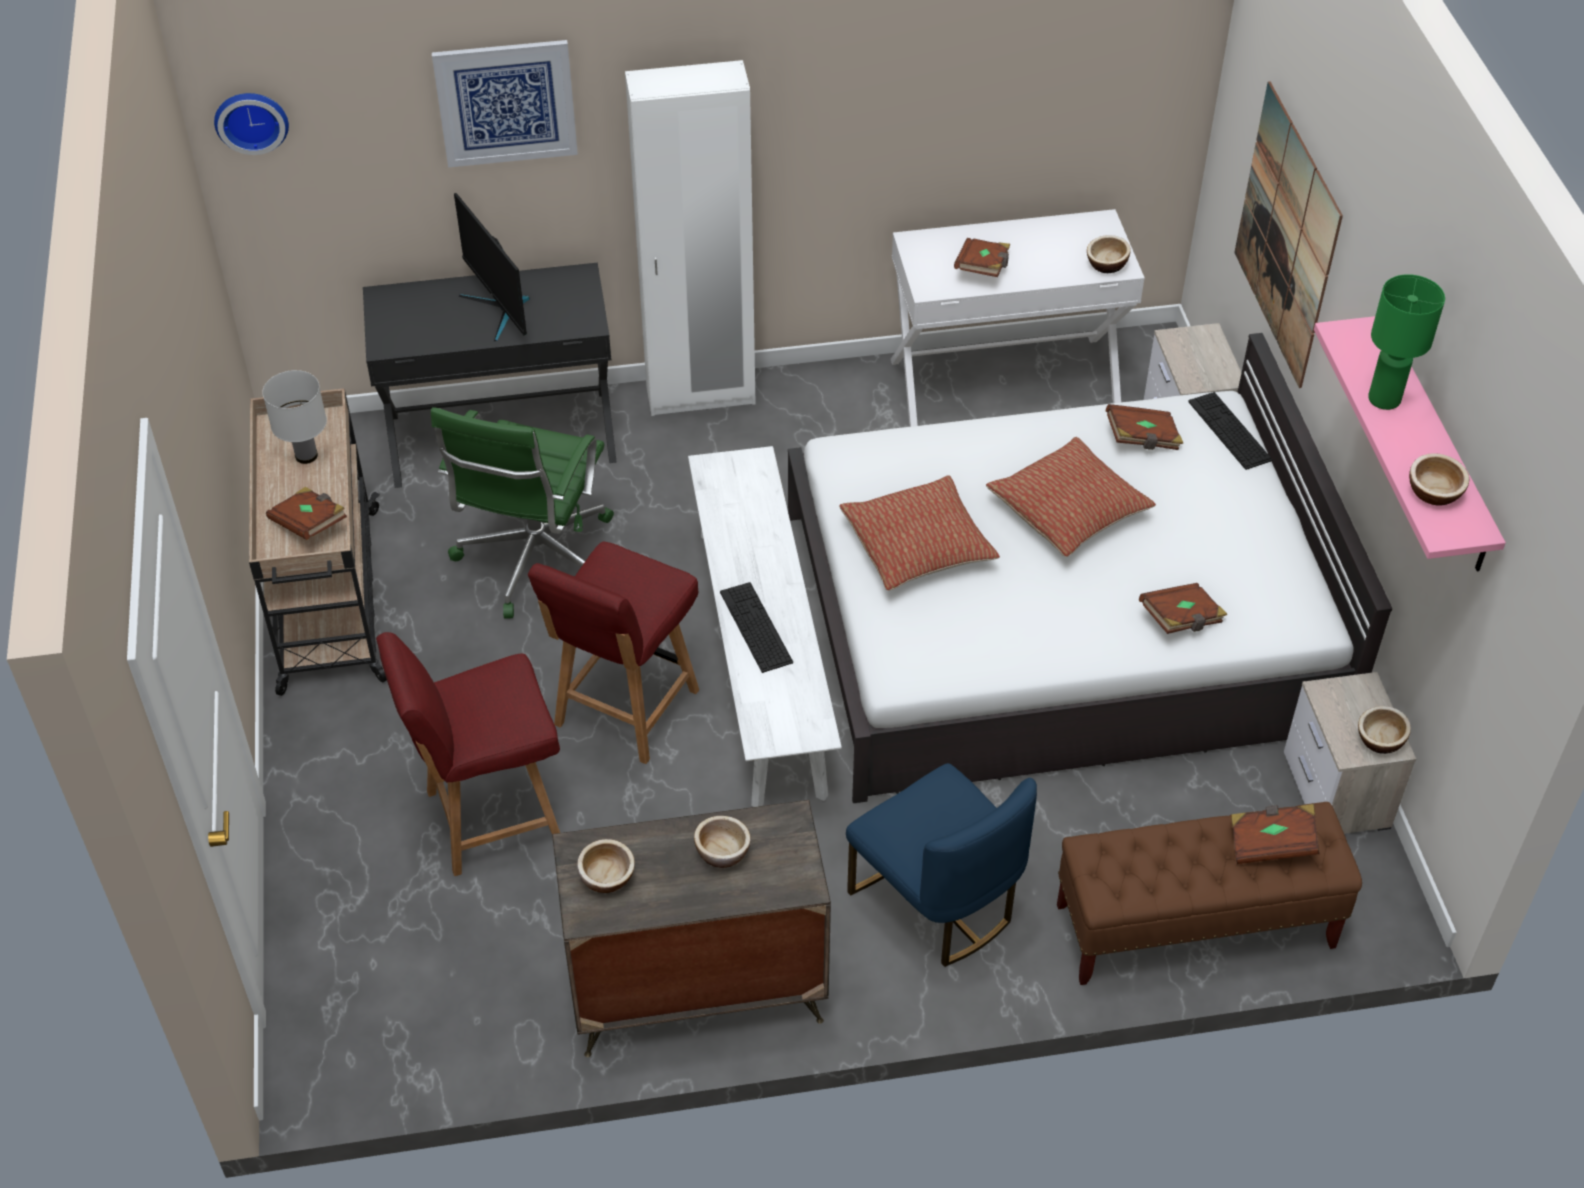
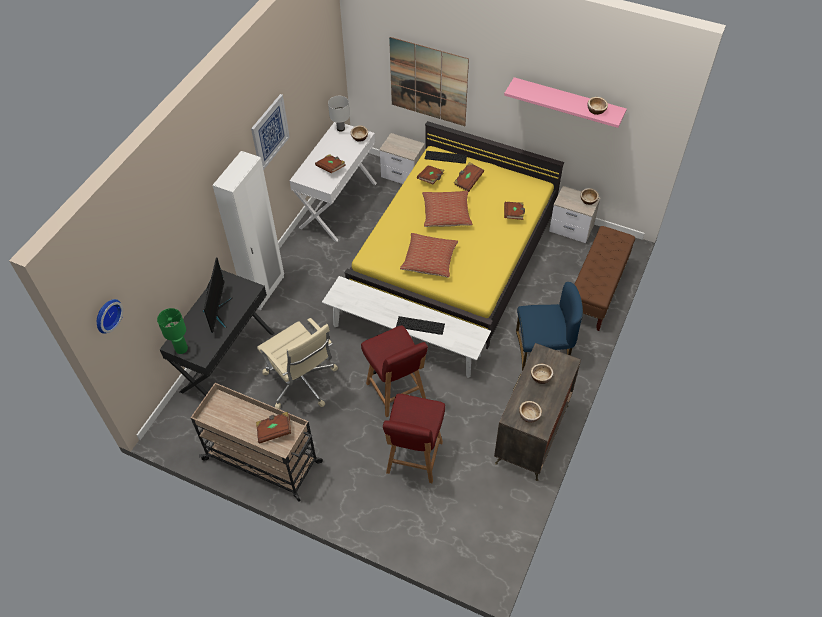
camera: 55 degrees left, 5 degrees up
(306, 455) = (234, 415): white table lamp -> white table lamp (340, 128)
(499, 310) = (218, 311): monitor -> monitor turned 90 degrees counterclockwise
(506, 102) = (180, 231): picture -> picture (269, 132)
(535, 561) = (302, 383): green office chair -> beige office chair
(1059, 622) = (455, 253): white bed -> yellow bed
(1271, 843) = (608, 247): brown book -> brown book (468, 181)
(1385, 399) = (550, 97): green table lamp -> green table lamp (181, 348)

